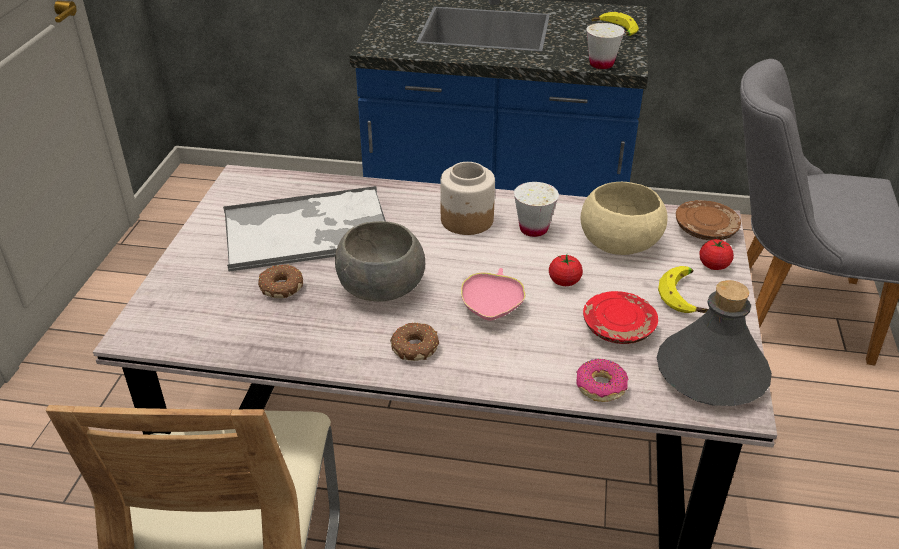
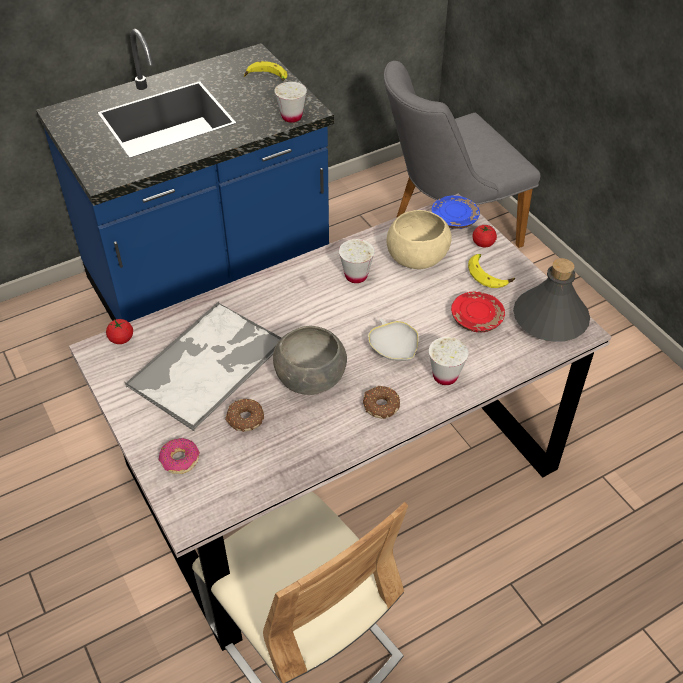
camera: 40 degrees left, 10 degrees up
(466, 220) = (306, 293): jar -> none
(492, 307) = (393, 349): pink bowl -> white bowl
(515, 359) = (445, 376): none -> white cup
(564, 281) = (415, 305): tomato -> tomato (121, 339)
(600, 386) = (506, 364): donut -> donut (179, 460)
(705, 230) = (454, 219): brown plate -> blue plate

